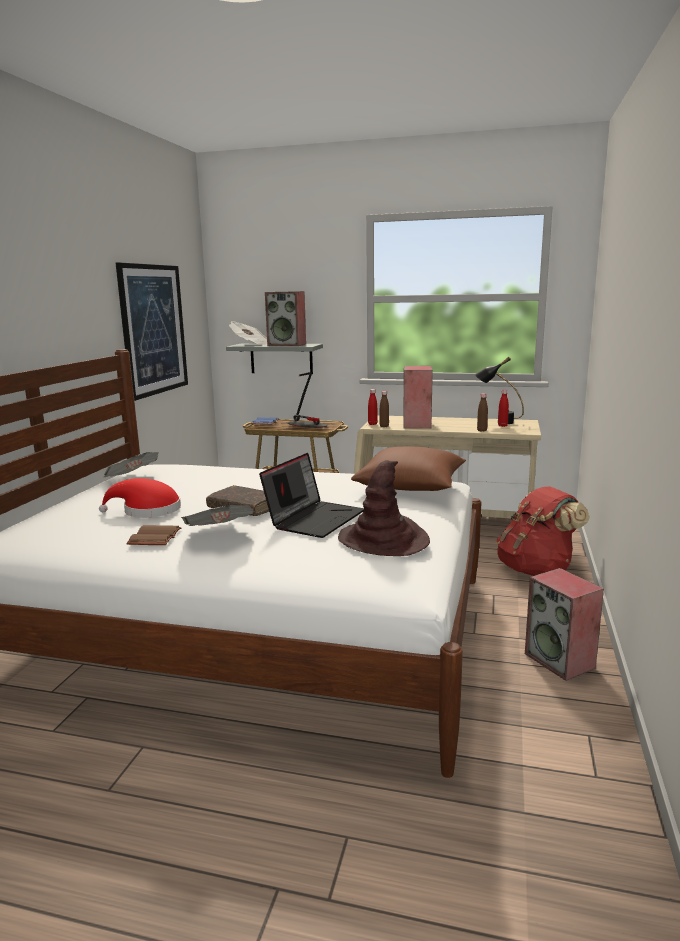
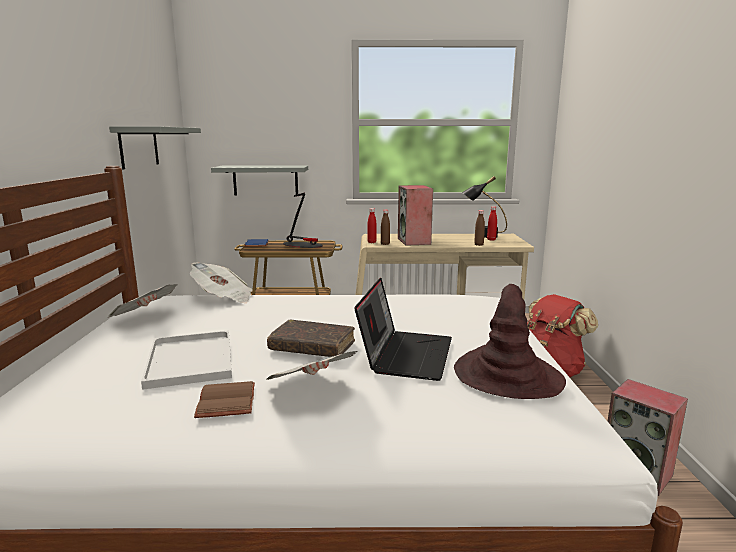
camera: 15 degrees left, 0 degrees up
(147, 511) = (191, 361): red hat -> white tray
(153, 329) = (139, 147): picture -> grey shelf
(250, 345) = (235, 166): newspaper -> newspaper (224, 298)
(287, 345) = (275, 166): speaker -> none
(410, 487) = (465, 306): brown pillow -> none

